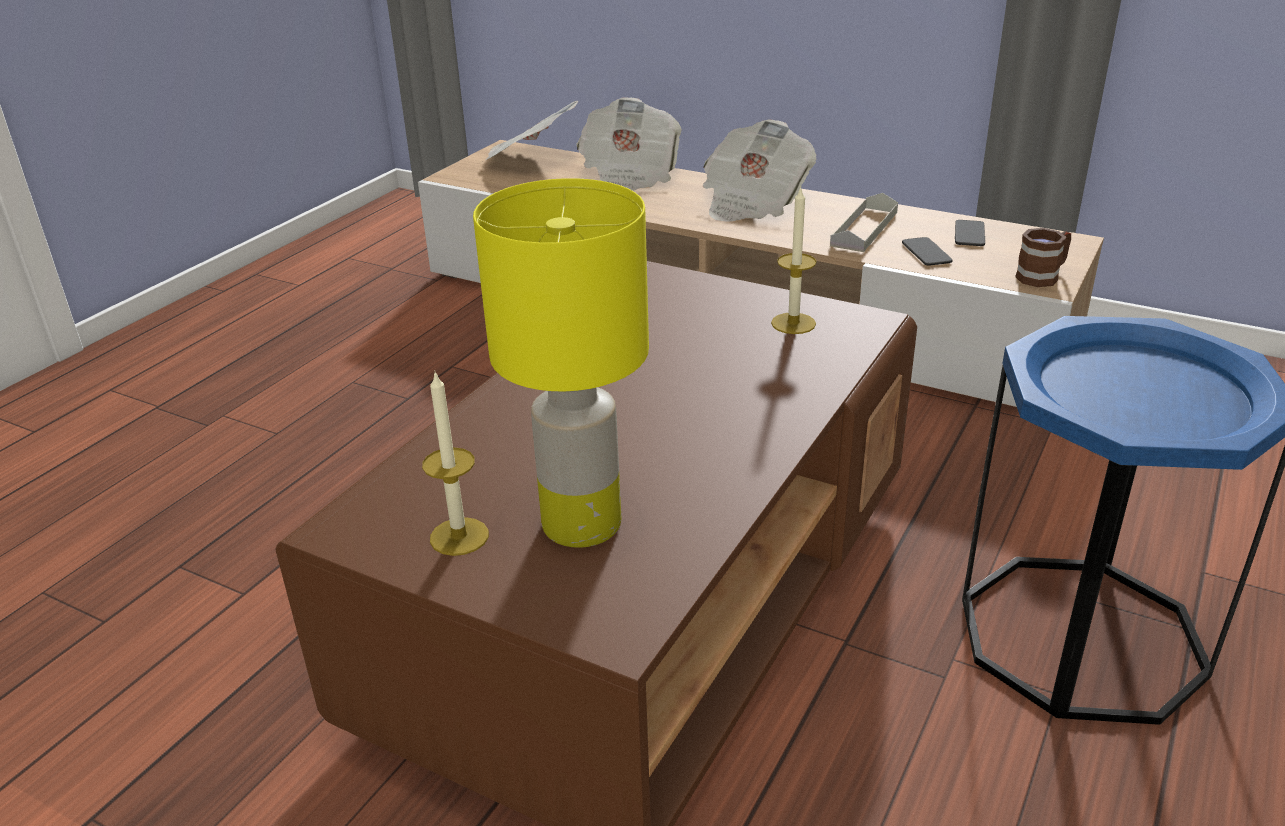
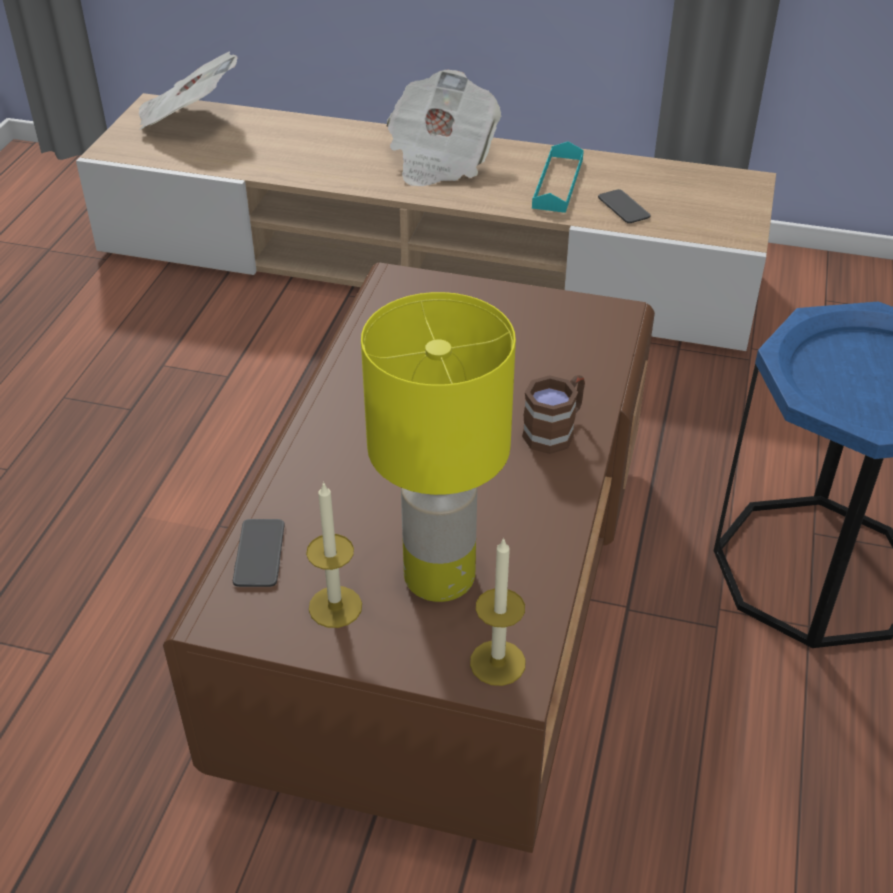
camera: 15 degrees left, 10 degrees up
(629, 175) = (302, 133): newspaper -> none
(793, 323) = (548, 325): candle -> candle (497, 662)
(864, 229) = (558, 183): grey tray -> turquoise tray
(969, 234) = (656, 181): phone -> phone (259, 554)
(1043, 276) = (734, 225): brown mug -> brown mug (555, 430)

